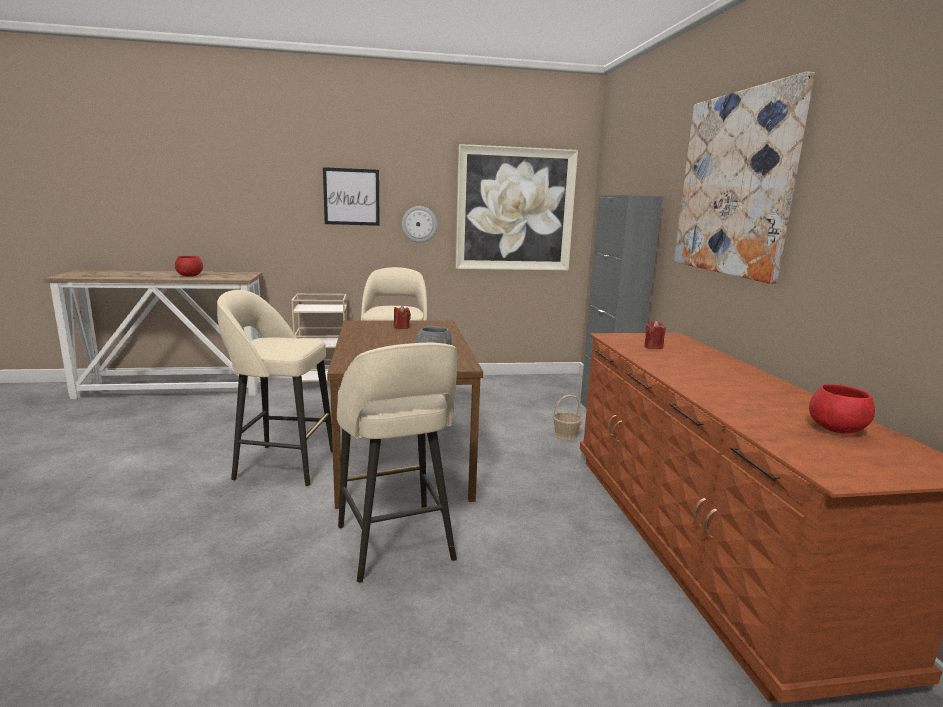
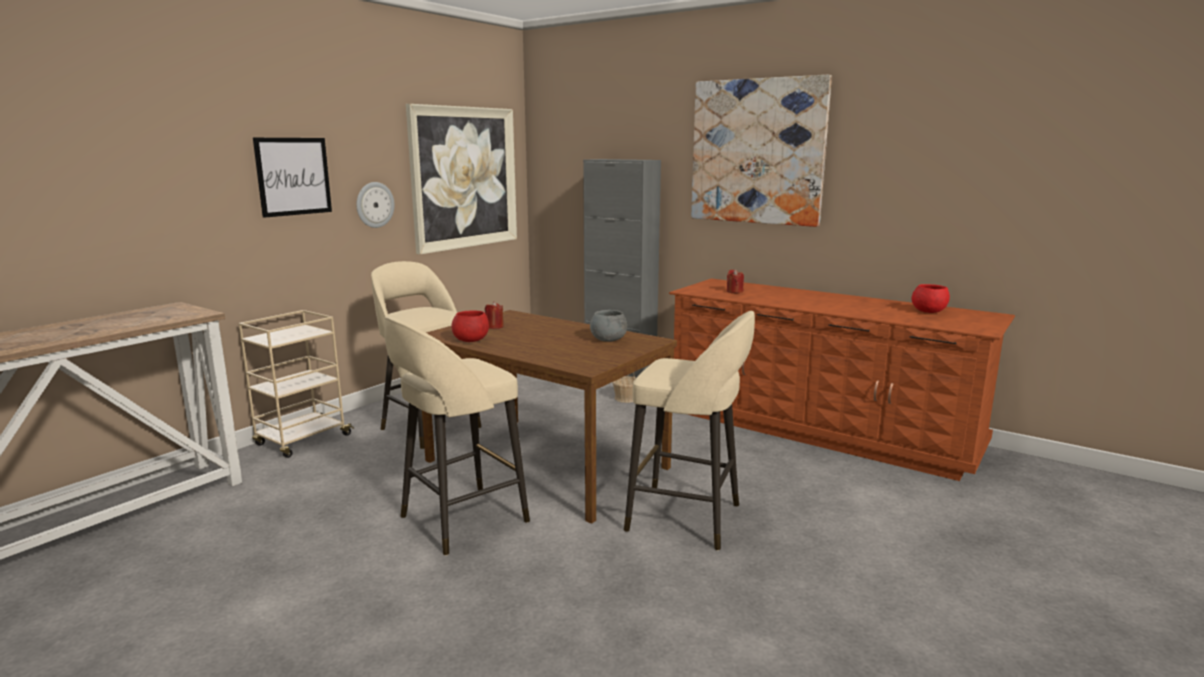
camera: 45 degrees left, 0 degrees up
(189, 276) = (104, 327): red bowl -> red bowl (471, 340)

